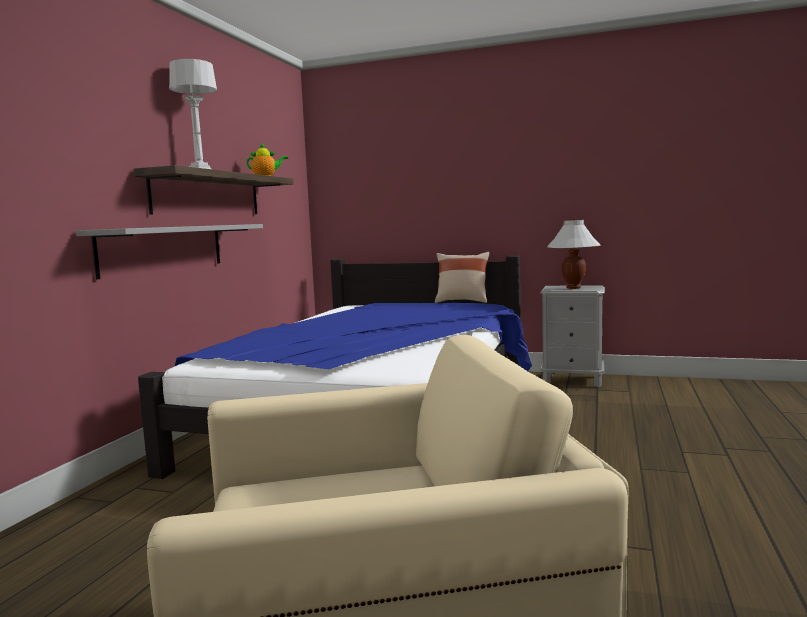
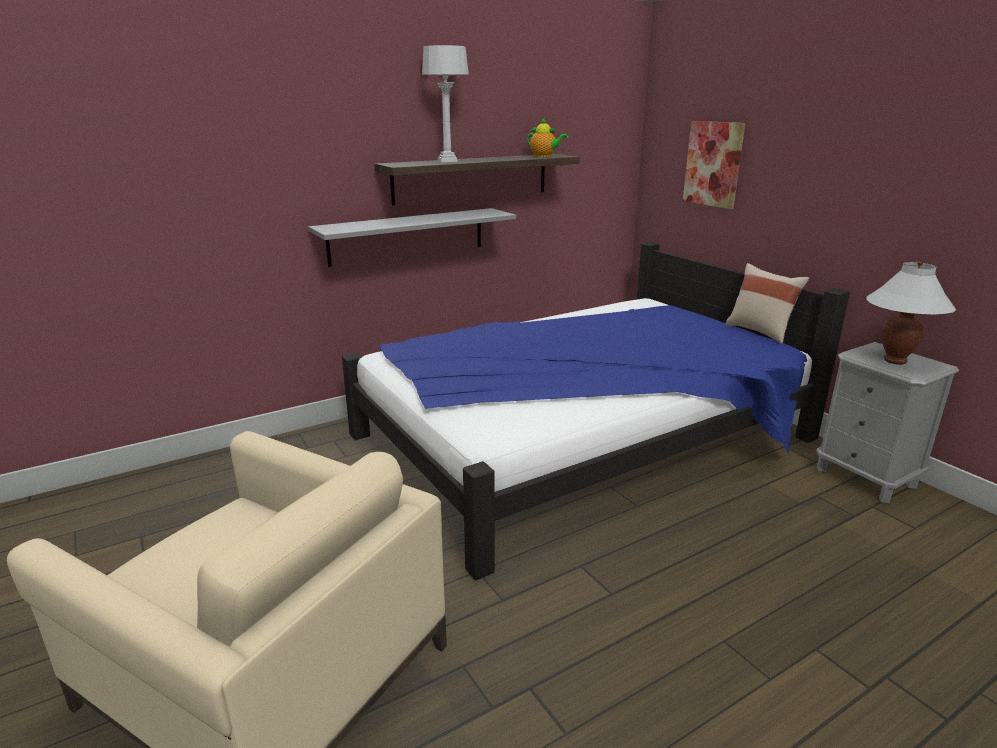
camera: 40 degrees right, 15 degrees up
(384, 186) = (713, 164): none -> picture

